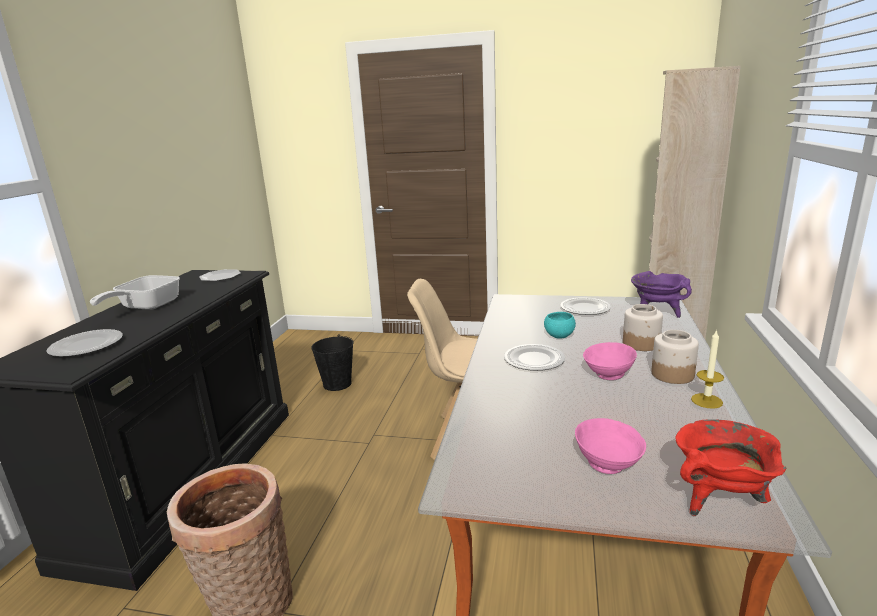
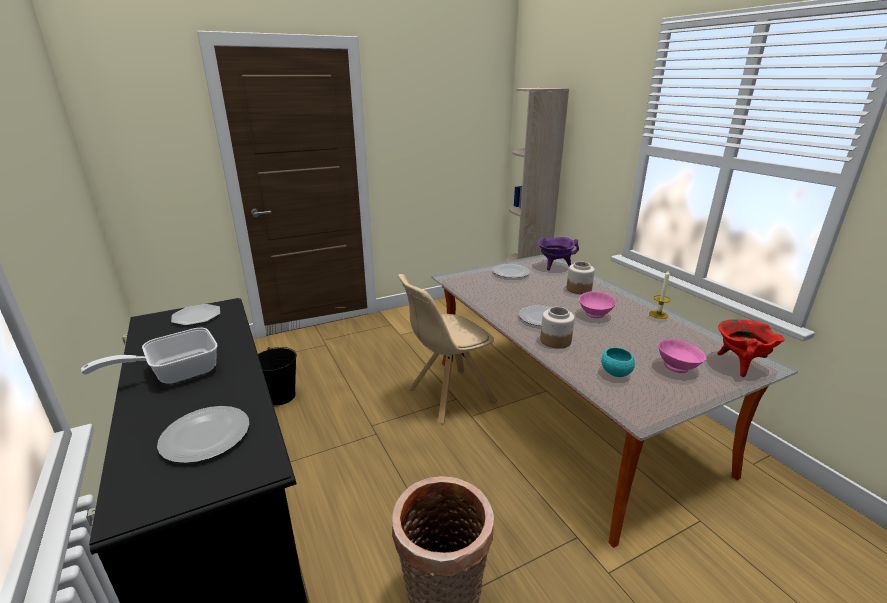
camera: 40 degrees left, 5 degrees up
(145, 307) = (175, 373): frying pan -> frying pan turned 75 degrees clockwise
(559, 336) = (528, 296): turquoise bowl -> turquoise bowl (615, 373)
(672, 374) = (622, 304): jar -> jar (555, 341)

